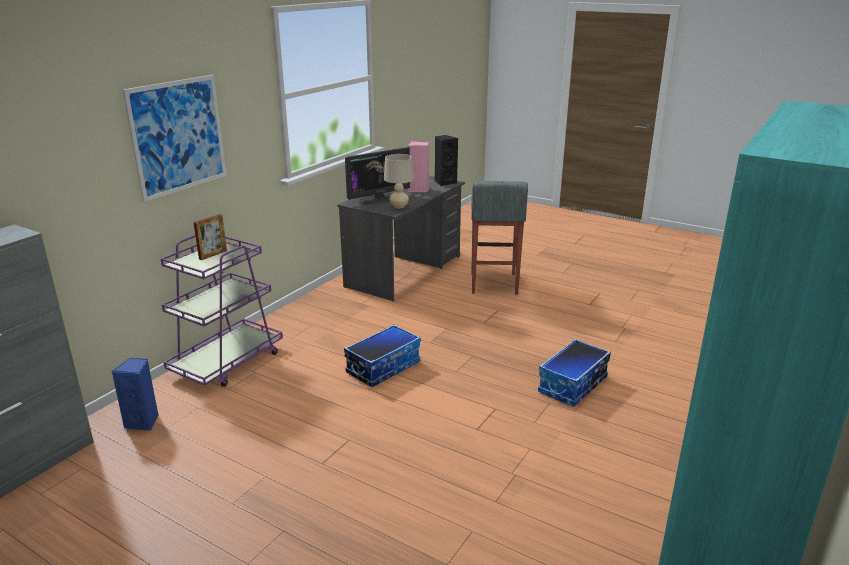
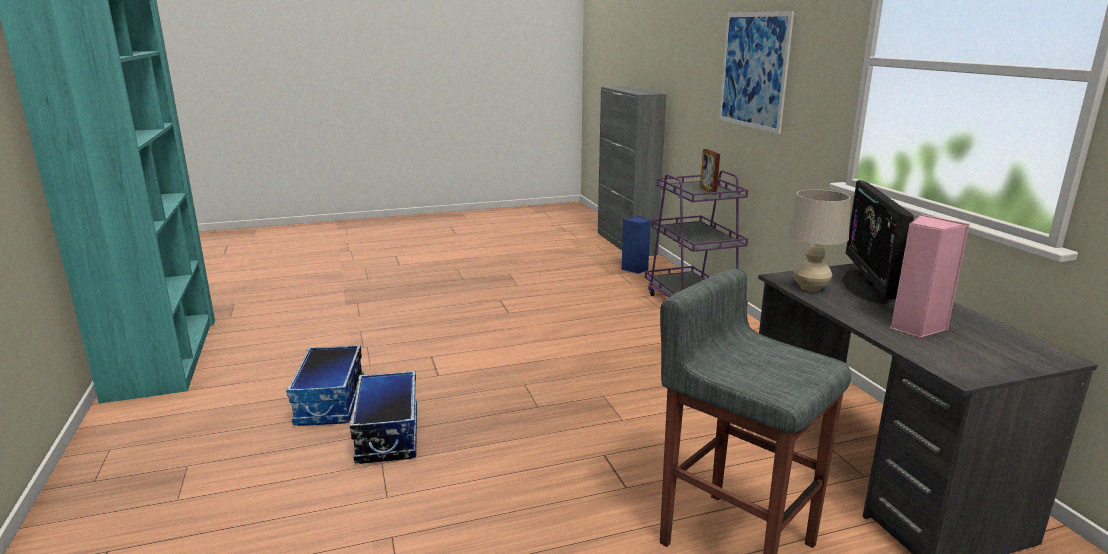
camera: 130 degrees right, 5 degrees down
(383, 367) = (588, 355): storage box -> storage box (331, 402)
(444, 182) = (965, 366): black speaker -> none

